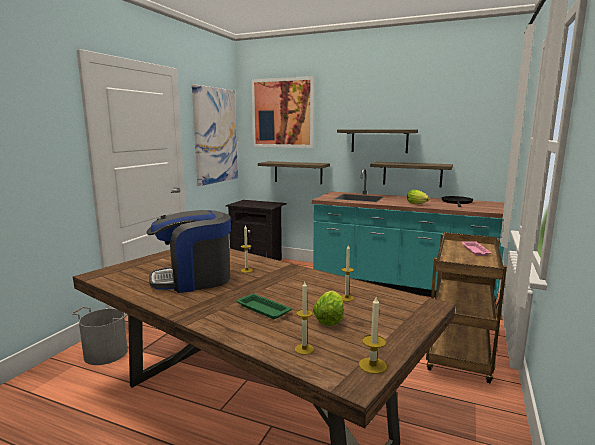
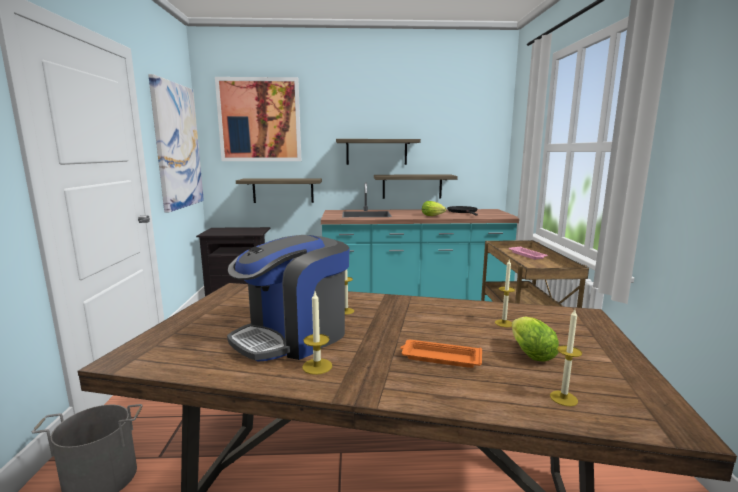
camera: 25 degrees left, 0 degrees up
(262, 309) = (439, 358): green tray -> orange tray
(372, 365) = (654, 397): candle -> candle (317, 366)

